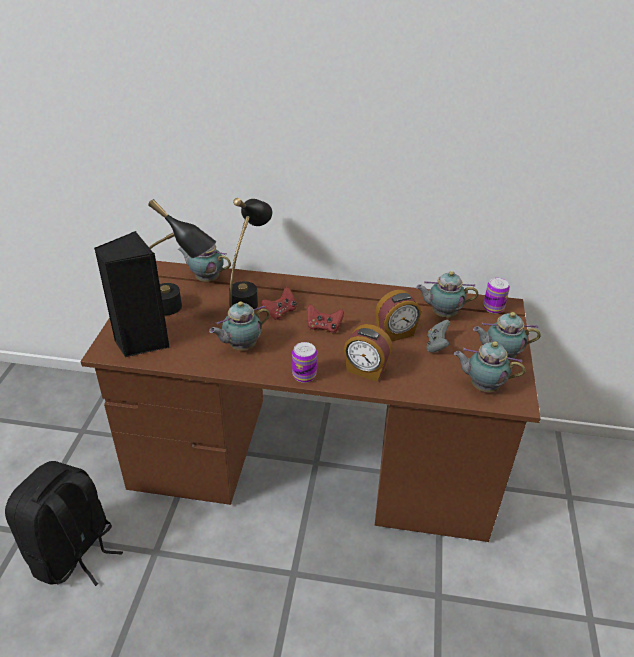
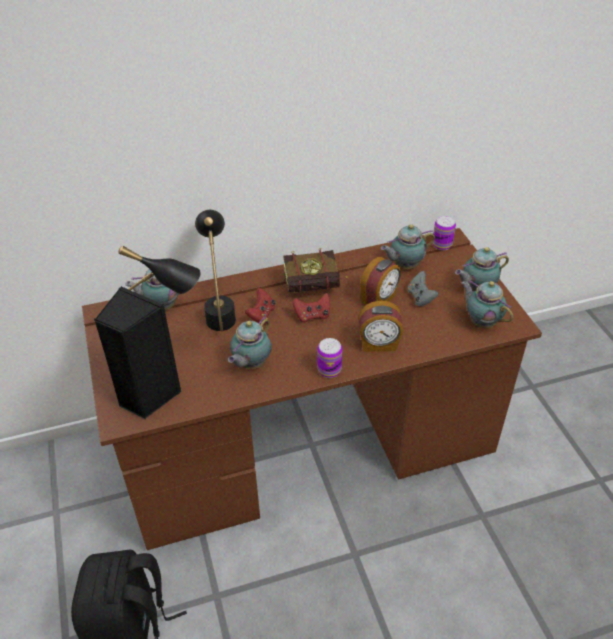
camera: 25 degrees left, 5 degrees up
(347, 305) = (317, 287): none -> book
(482, 386) = (481, 322): teapot -> teapot turned 60 degrees clockwise

